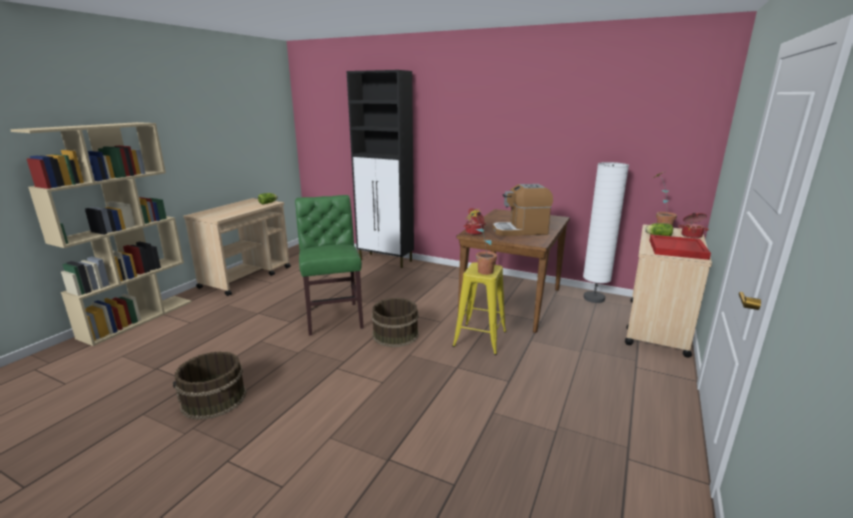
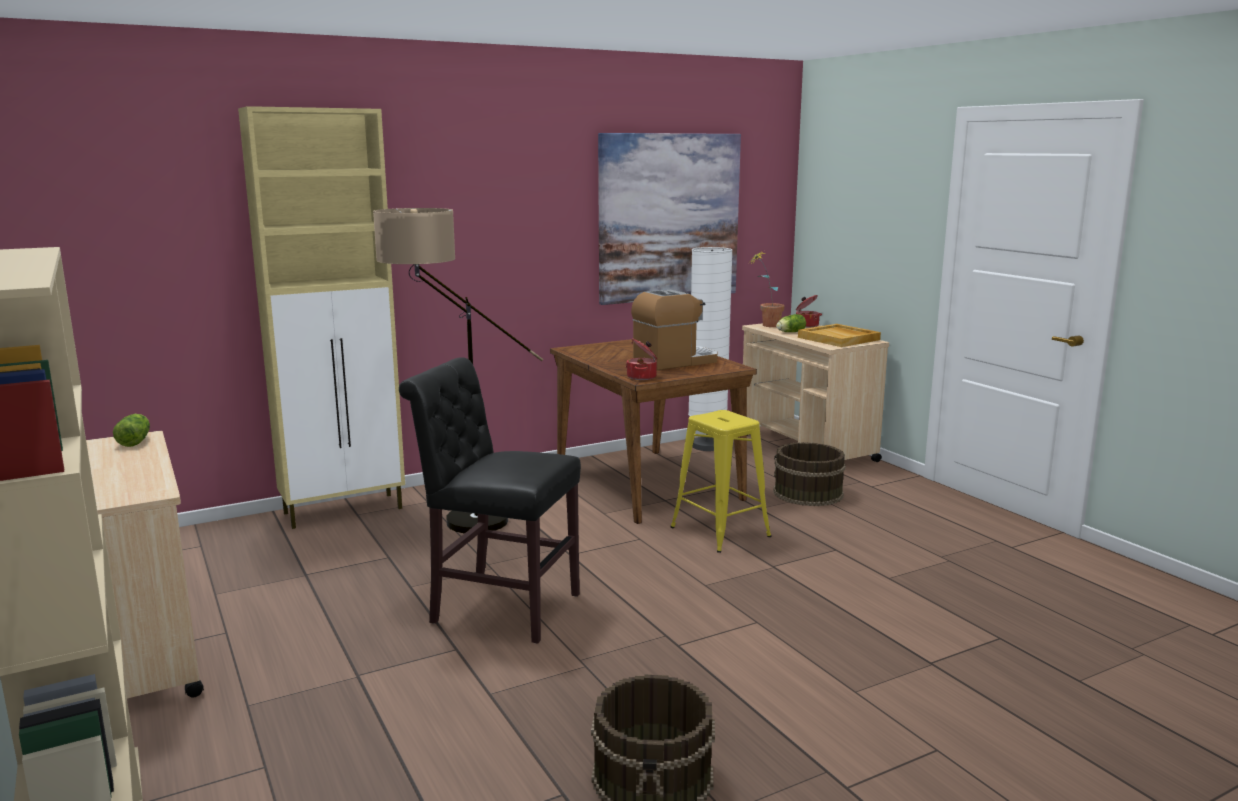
camera: 55 degrees left, 5 degrees down
(334, 317) = (498, 607): green chair -> black chair
(386, 260) = (345, 510): black cabinet -> beige cabinet
(395, 334) = (633, 578): brown bucket -> brown bucket (807, 493)
(399, 281) = (452, 525): none -> floor lamp
(480, 272) = (730, 421): potted plant -> none
(520, 231) = (675, 362): coffee machine -> coffee machine turned 150 degrees counterclockwise
(595, 139) = (669, 217): none -> picture
(678, 249) = (839, 338): red tray -> beige tray

